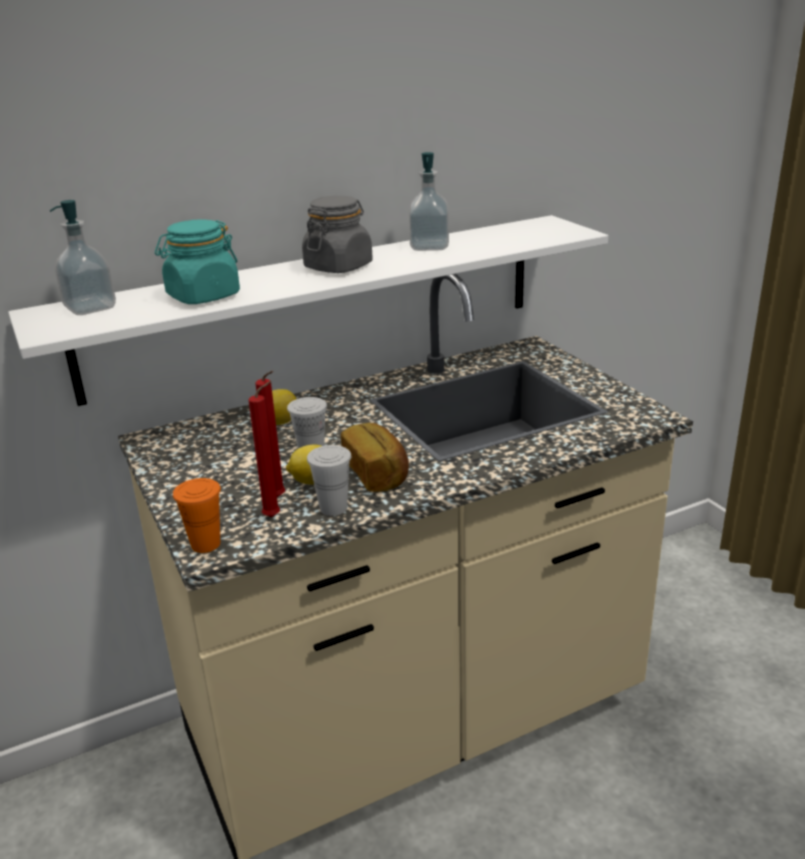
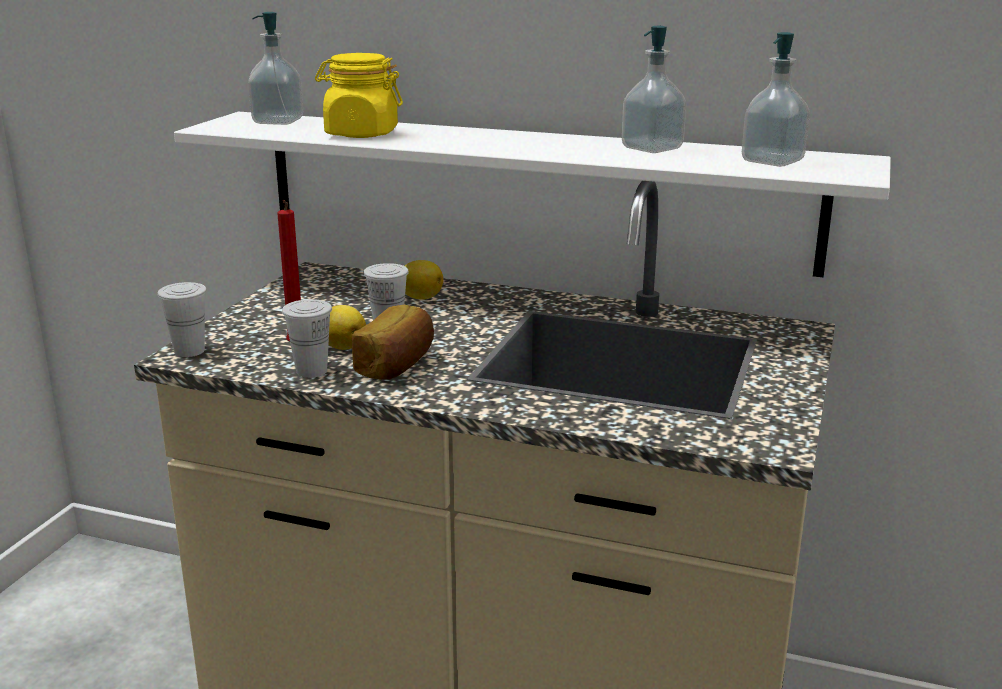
camera: 45 degrees right, 5 degrees down
(203, 296) = (361, 134): turquoise jar -> yellow jar
(205, 544) = (189, 351): orange cup -> white cup
(274, 516) = (265, 356): red candle -> none
(338, 267) = (521, 142): grey jar -> none
(515, 235) = (772, 161): none -> soap dispenser

